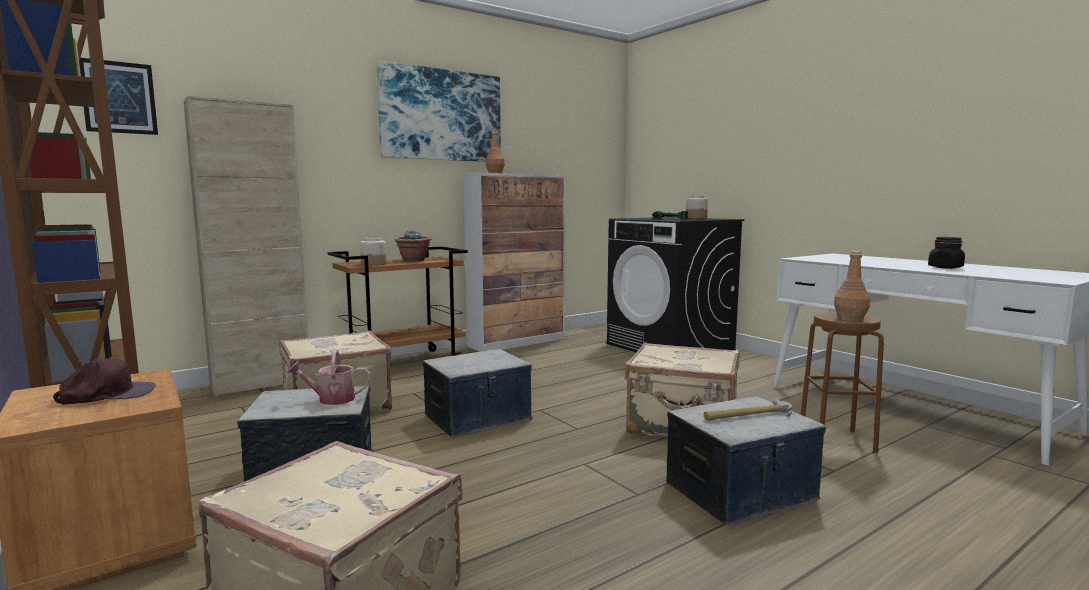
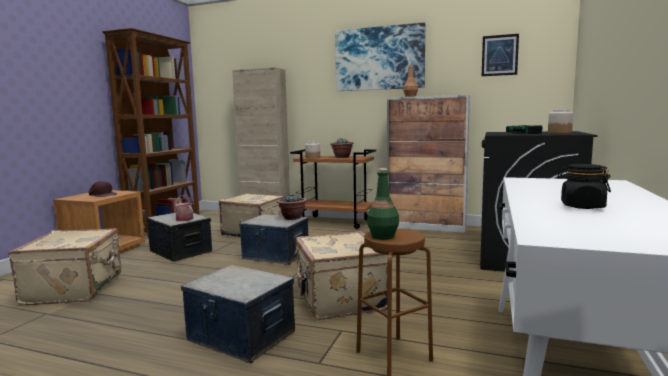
camera: 55 degrees right, 0 degrees up
(119, 97) = (222, 73): picture -> picture (499, 55)
(489, 354) = (292, 218): none -> potted plant
(748, 415) = (242, 281): hammer -> none
(850, 319) = (382, 236): brown bottle -> green bottle

